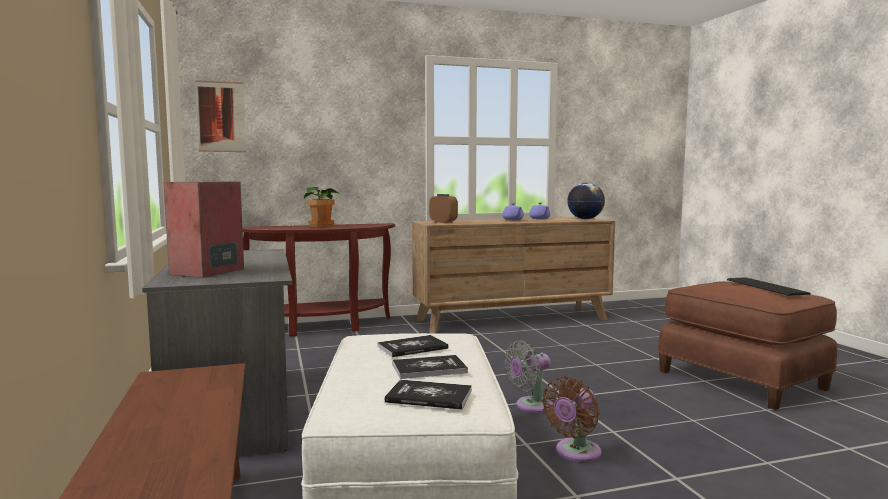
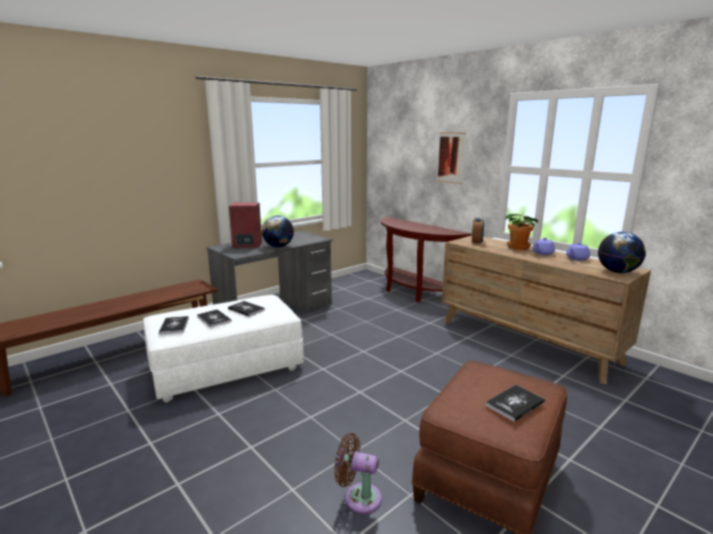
camera: 65 degrees right, 10 degrees up
(221, 117) = (386, 148): picture -> picture (451, 157)
(266, 263) = (278, 246): none -> globe
(322, 226) = (416, 226): potted plant -> potted plant (519, 248)
(531, 406) = (333, 381): grey fan -> none
(575, 453) = (270, 406): brown fan -> brown fan (359, 497)
(765, 287) = (514, 403): keyboard -> book

